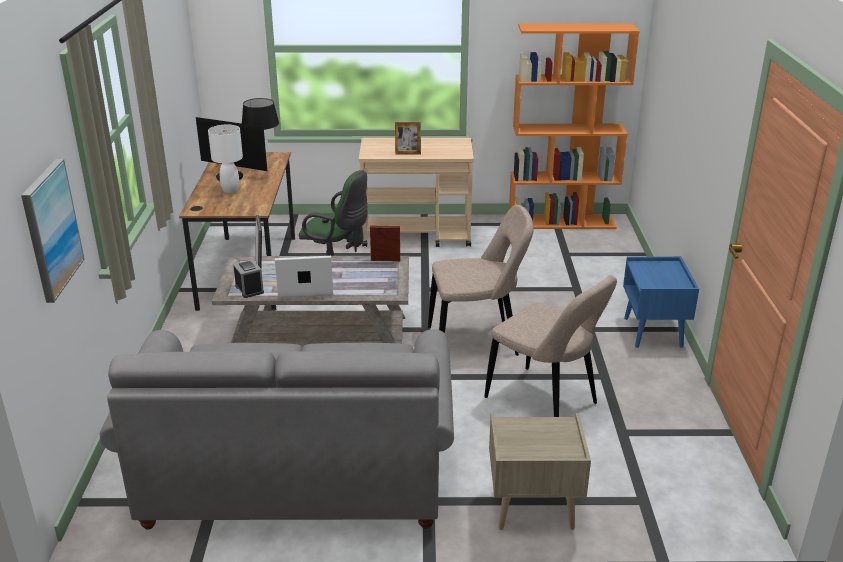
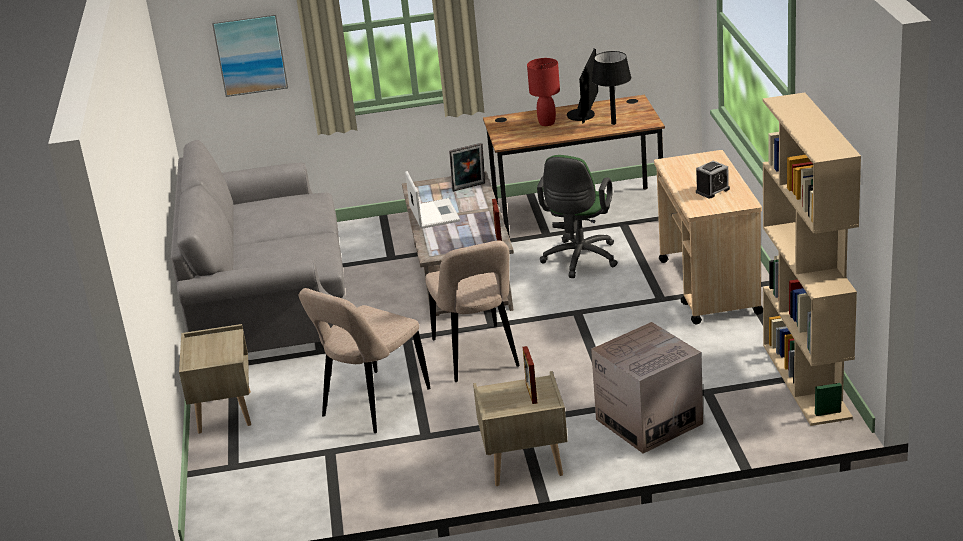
camera: 85 degrees right, 0 degrees up
(231, 190) = (547, 123): white table lamp -> red table lamp
(249, 289) = (424, 193): alarm clock -> alarm clock (712, 190)
(408, 153) = (683, 181): picture frame -> picture frame (531, 393)
(562, 222) = (807, 381): orange bookcase -> beige bookcase
(601, 278) = (649, 421): none -> cardboard box
(653, 333) = (524, 465): blue nightstand -> beige nightstand

